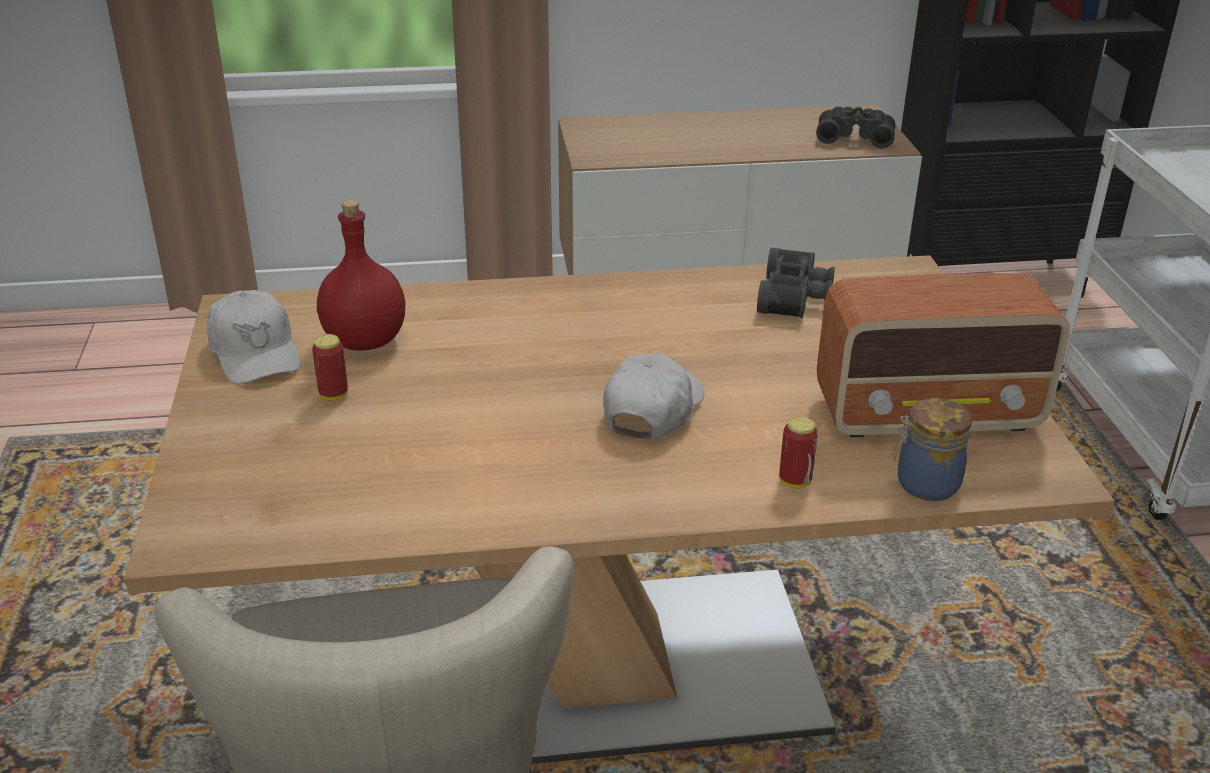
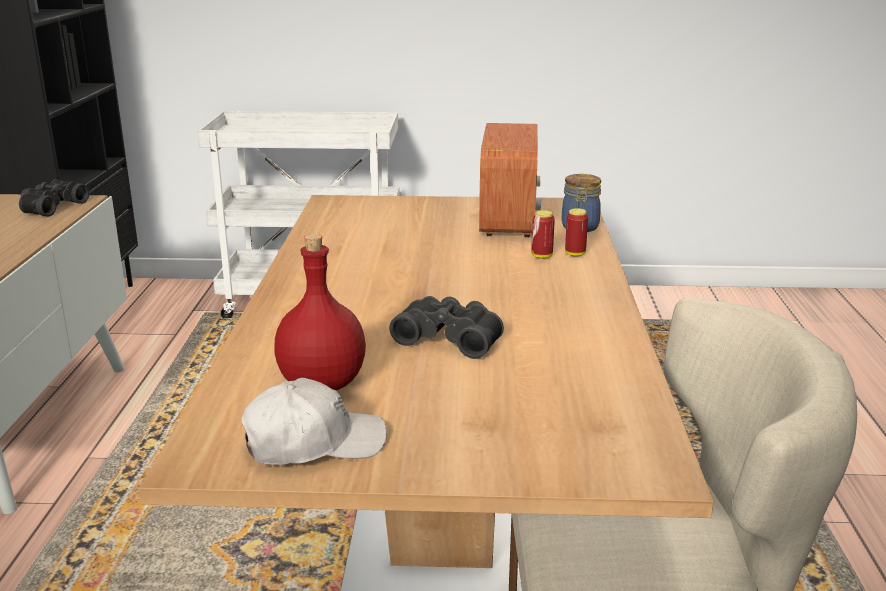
camera: 80 degrees left, 10 degrees down
(333, 395) = (419, 399): can -> can (541, 256)
(652, 410) = (483, 282): white cap -> none
(796, 297) = (346, 230): black binoculars -> black binoculars (450, 338)

